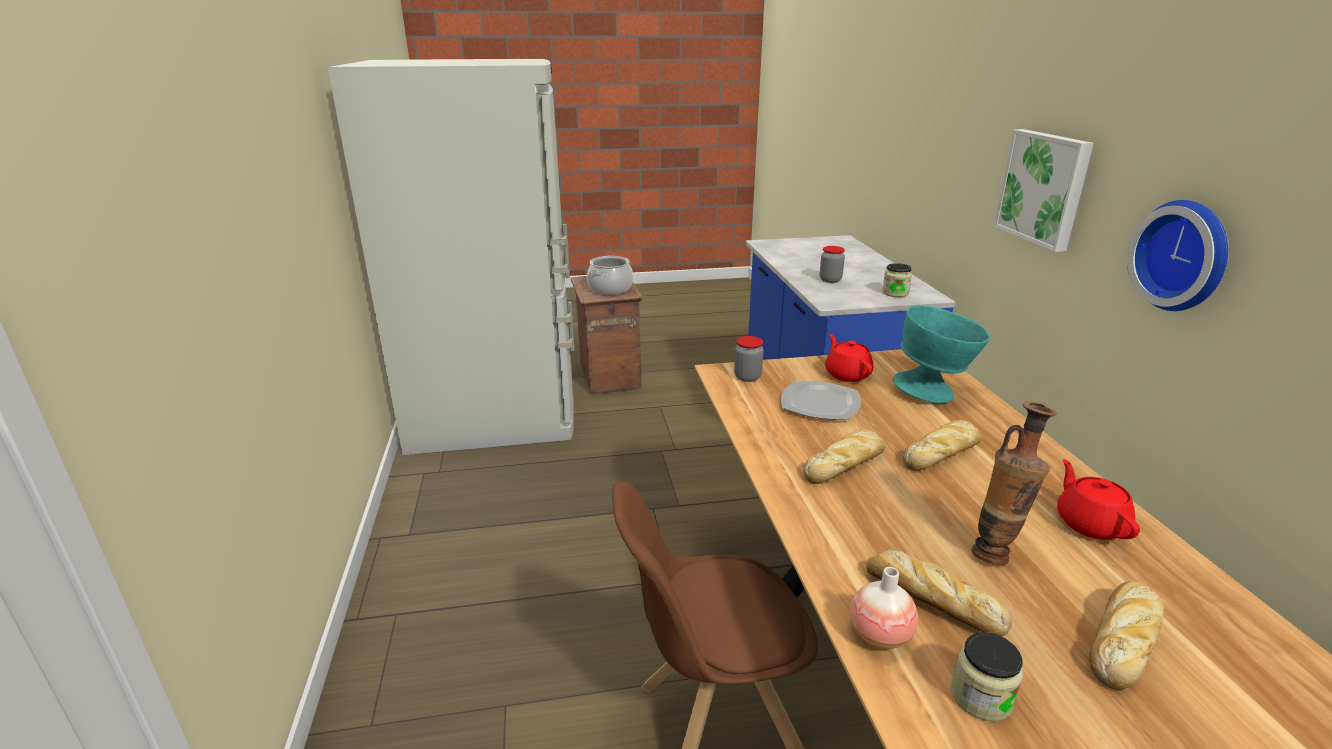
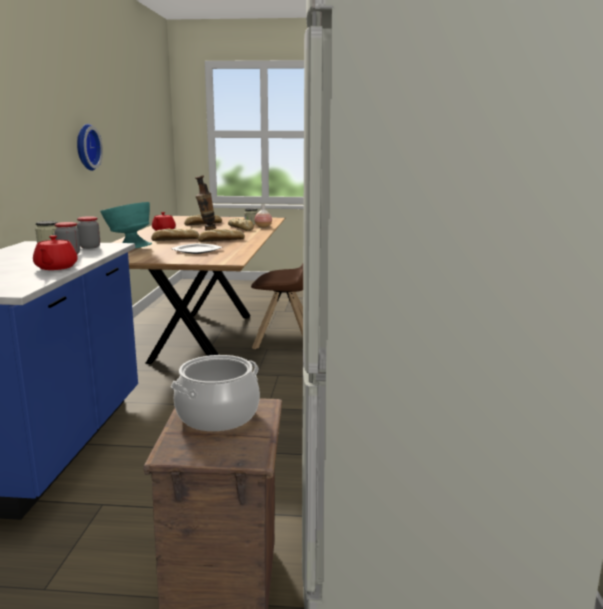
camera: 165 degrees left, 10 degrees down
(747, 377) = (218, 259): jar -> jar (90, 247)
(847, 374) = (157, 256): red teapot -> red teapot (55, 268)
(1044, 188) = (36, 137): picture -> none

